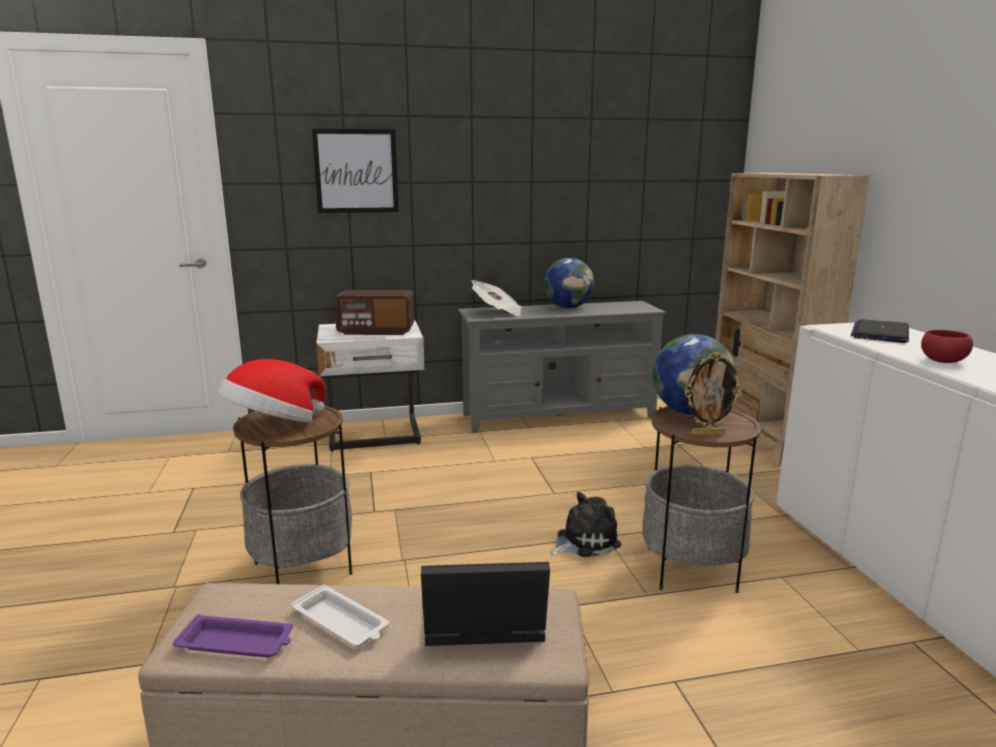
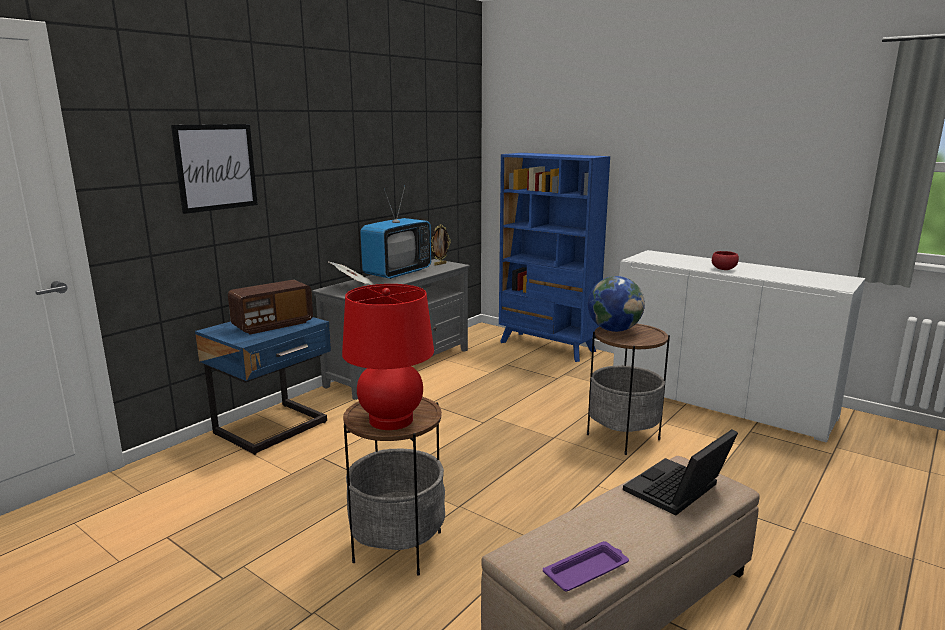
camera: 40 degrees left, 0 degrees up
(274, 425) = (391, 420): hat -> red table lamp
(341, 623) = (616, 528): white tray -> none
(375, 436) = (274, 429): white nightstand -> blue nightstand
(568, 307) = (397, 273): globe -> television
(584, 541) = (548, 445): plush toy -> none
(708, 434) = (647, 340): picture frame -> picture frame (440, 264)
(761, 439) = (547, 347): beige bookcase -> blue bookcase
(880, 333) = (664, 258): laptop -> none

